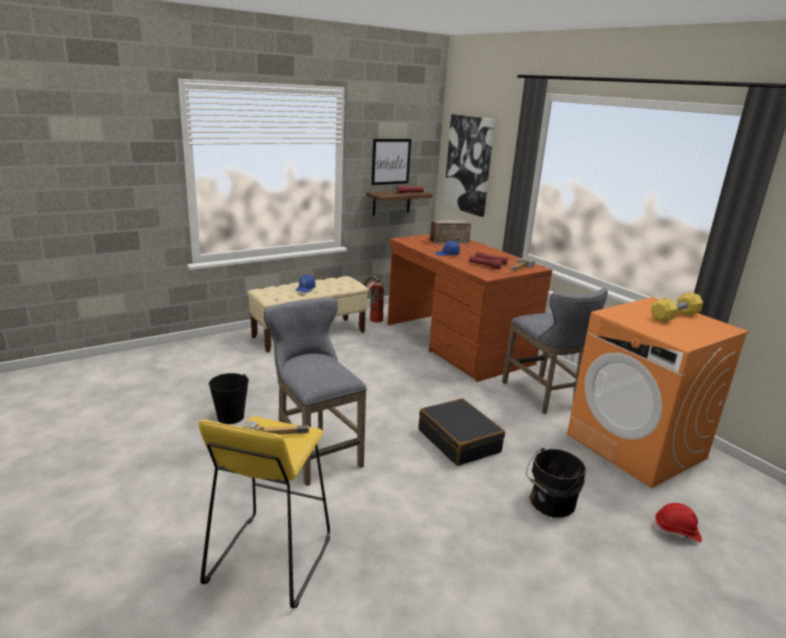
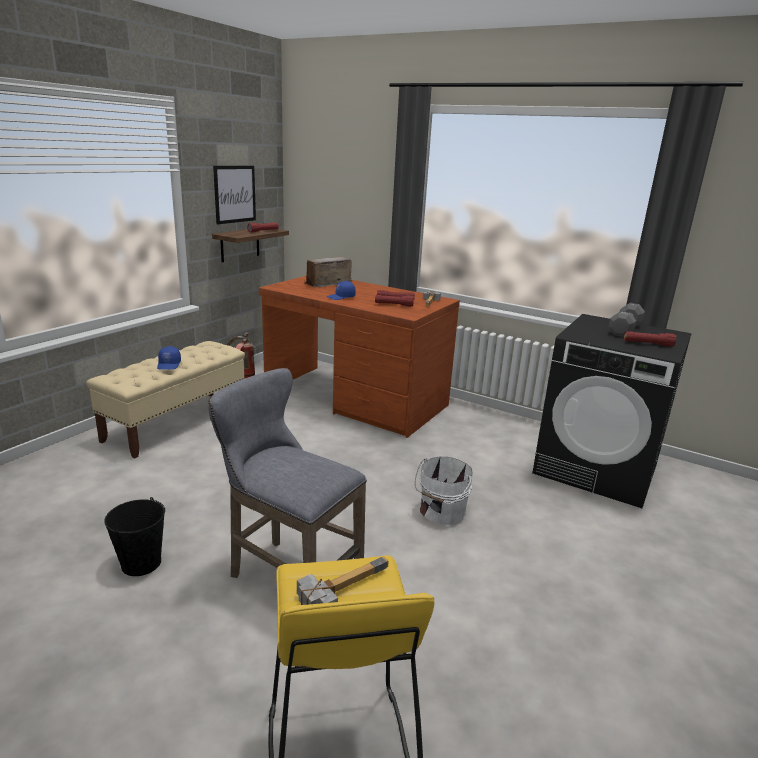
camera: 25 degrees left, 0 degrees up
(459, 441) = (441, 511): black suitcase -> white bucket
(469, 164) = (327, 193): picture -> none
(543, 396) = (480, 438): grey stool -> none
(550, 502) = (577, 554): black bucket -> none
(636, 446) = (596, 469): orange washing machine -> black washing machine
(674, 316) = (624, 329): yellow dumbbell -> grey dumbbell
(676, 531) = (696, 547): red hard hat -> none
(678, 332) = (648, 344): none -> red flashlight

